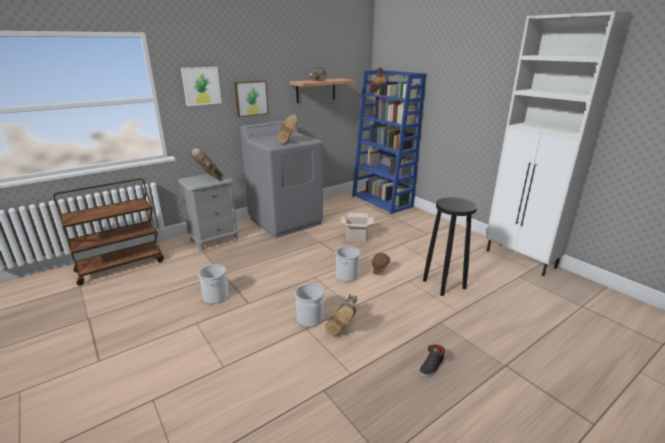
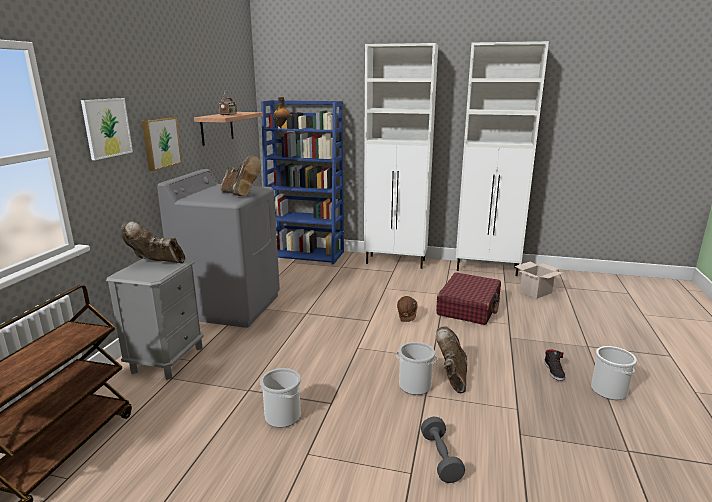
camera: 40 degrees left, 5 degrees down
(251, 370) = (441, 458): none -> grey dumbbell
(342, 327) = (452, 377): brown boot -> brown boot turned 150 degrees counterclockwise
(347, 276) = (385, 334): bucket -> bucket (609, 390)
(357, 238) = (337, 296): cardboard box -> cardboard box (535, 292)
(443, 227) = (396, 262): none -> white cabinet
(444, 284) = (468, 307): black stool -> red suitcase

